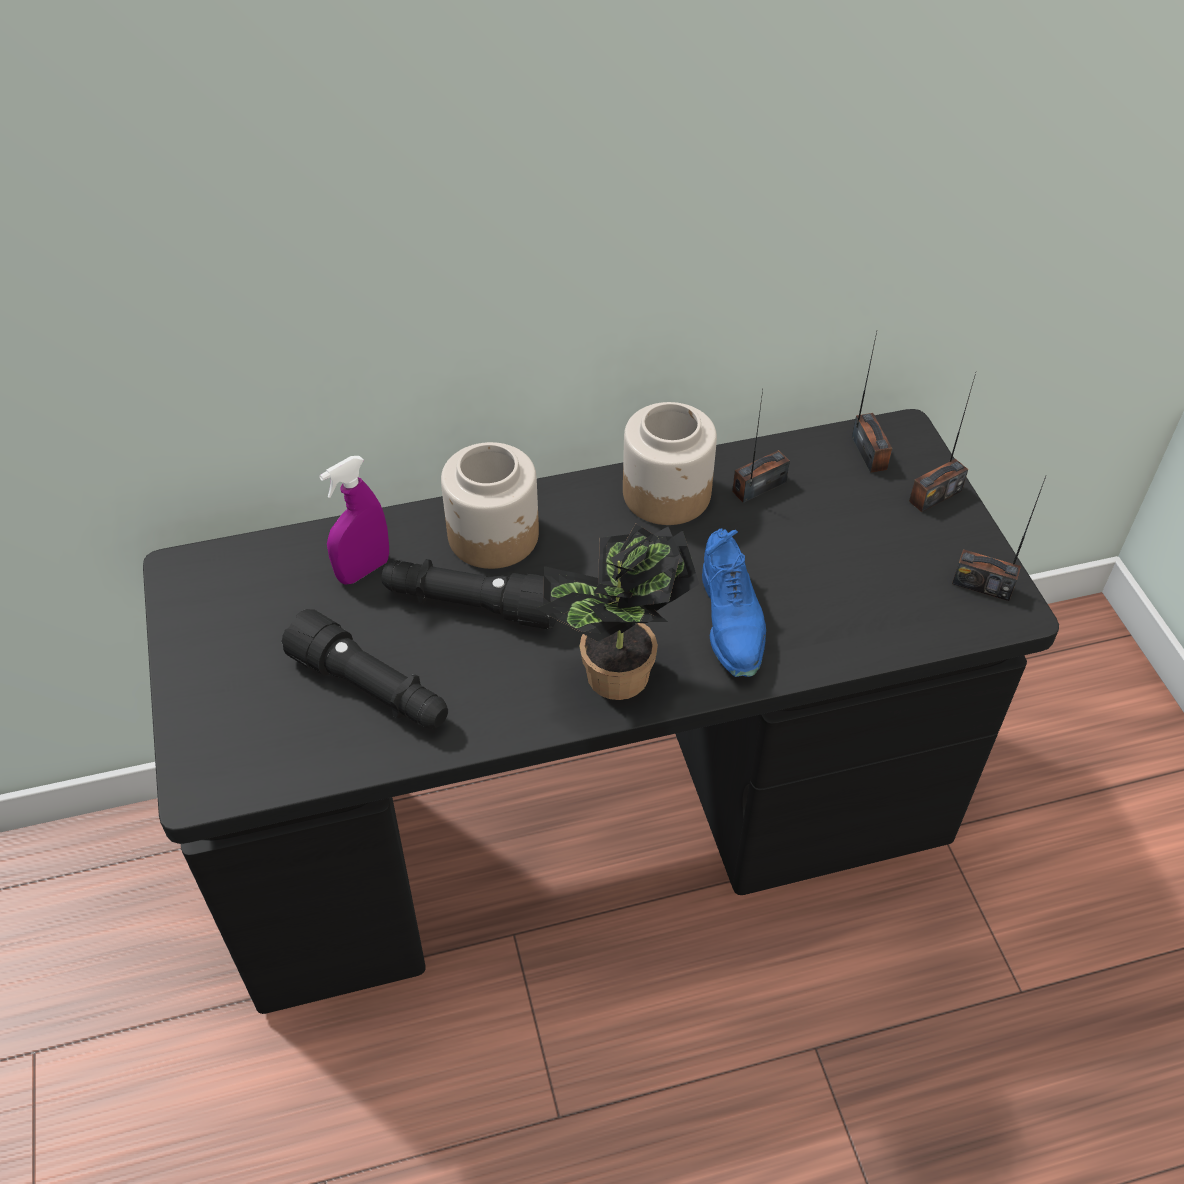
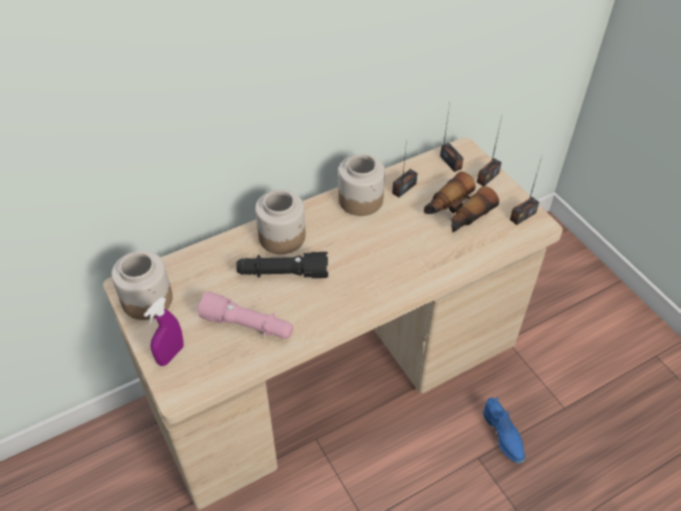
camera: 15 degrees left, 0 degrees up
(210, 602) = (147, 299): none -> jar
(363, 570) = (222, 267): purple spray bottle -> purple spray bottle (171, 355)
(372, 689) = (248, 325): black flashlight -> pink flashlight
(591, 829) = (339, 377): black desk -> beige desk
(615, 682) = (367, 297): potted plant -> none
(732, 622) = (413, 256): blue shoe -> blue shoe (503, 435)
(848, 553) = (456, 212): none -> binoculars
(982, 585) = (522, 216): radio -> radio turned 45 degrees counterclockwise

